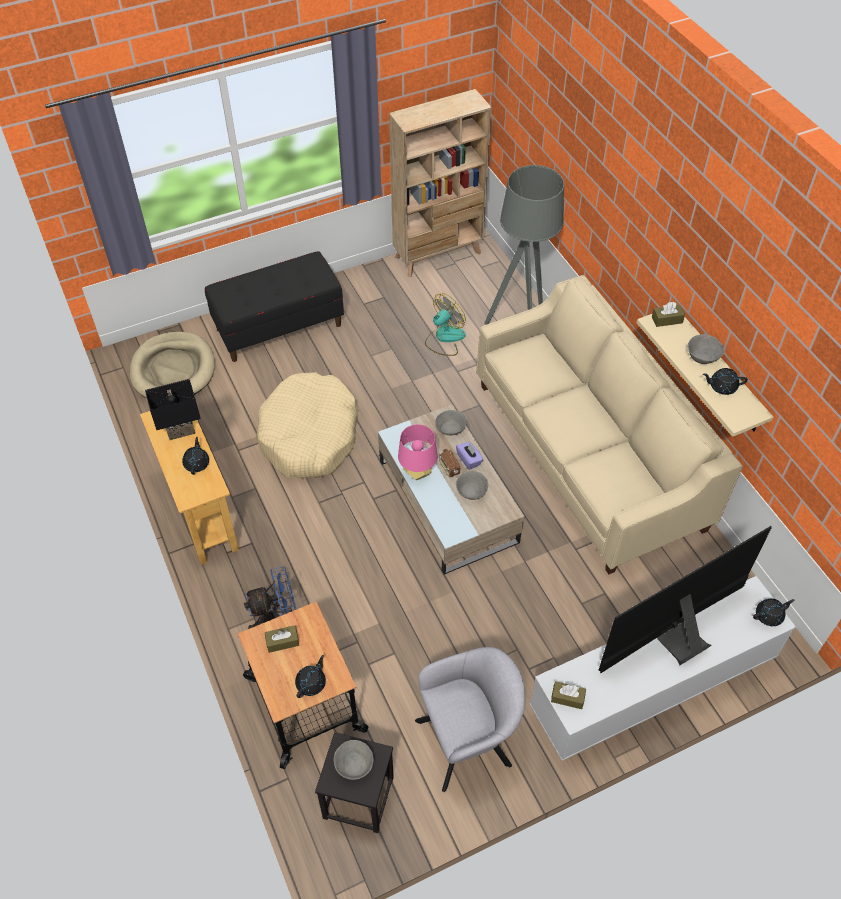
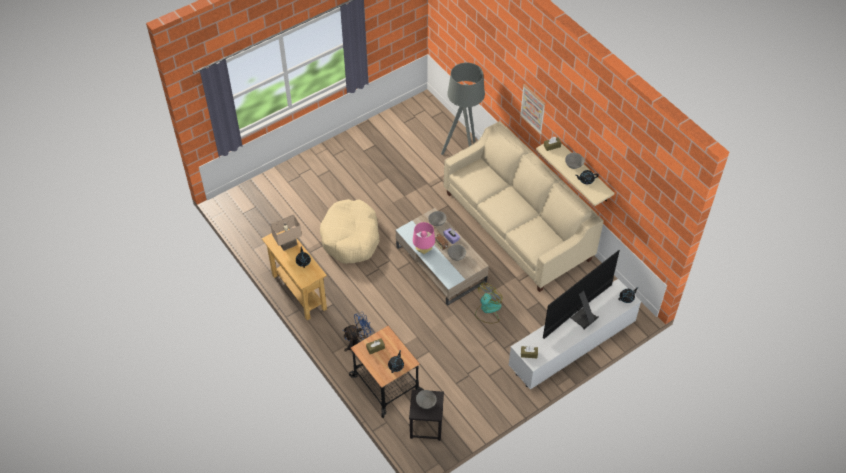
camera: 10 degrees left, 0 degrees up
(173, 370) = (256, 209): beige dog bed -> none
(181, 429) = (288, 244): black table lamp -> beige table lamp
(279, 327) = (314, 173): black bench -> none
(438, 255) = (403, 112): beige bookcase -> none
(444, 338) = (418, 166): fan -> fan (487, 310)
(469, 741) = (479, 389): grey armchair -> none
(642, 252) = (533, 109): none -> picture

